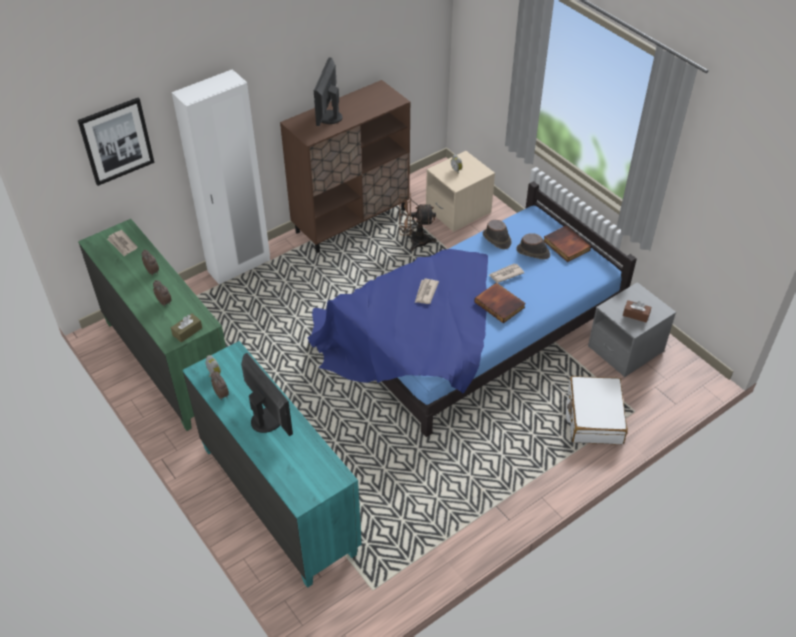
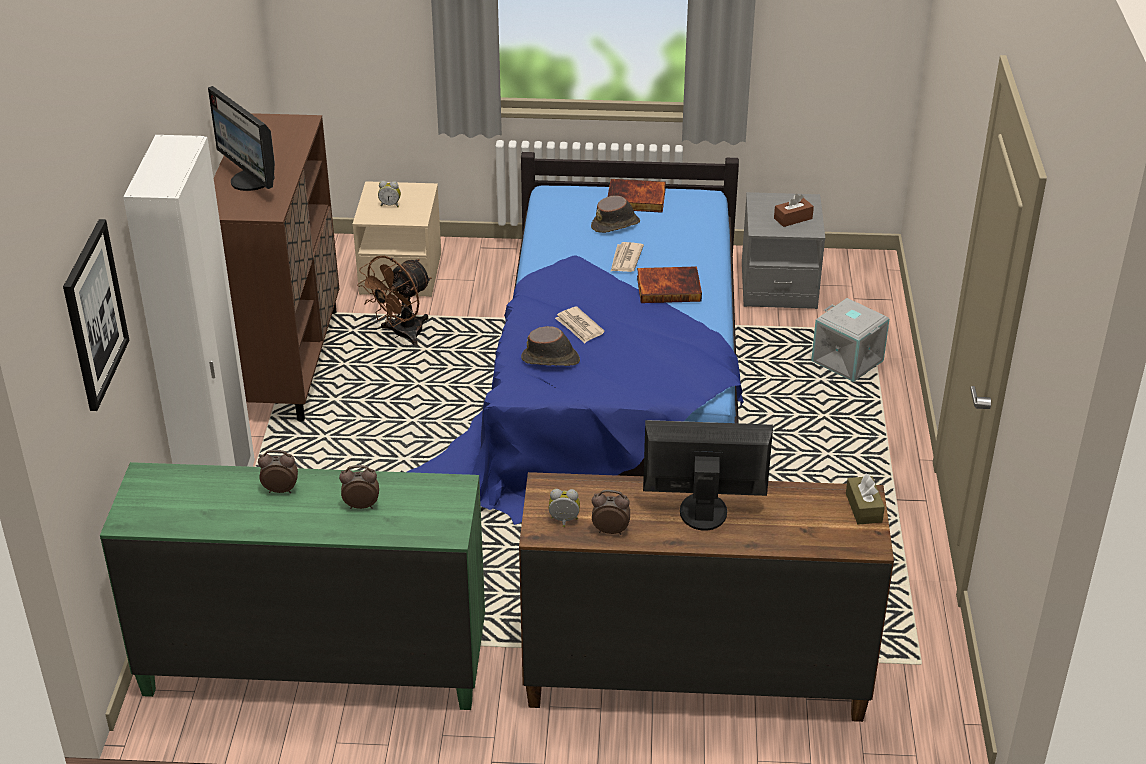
camera: 50 degrees left, 10 degrees down
(122, 244) = (177, 494): newspaper -> none
(187, 331) = (450, 509): brown tissue box -> brown tissue box (863, 508)
(278, 499) = (693, 677): turquoise dresser -> brown dresser
(496, 239) = (559, 236): brown hat -> brown hat (551, 359)
(594, 417) = (848, 361): white suitcase -> grey storage box

